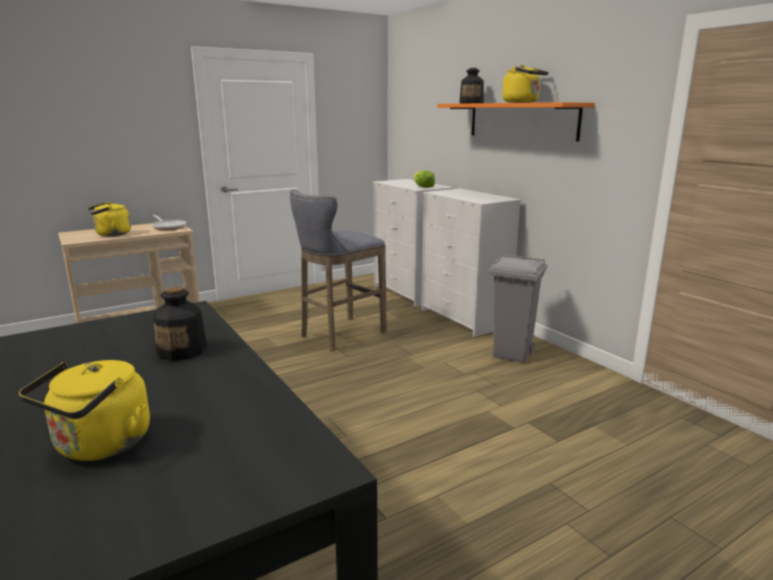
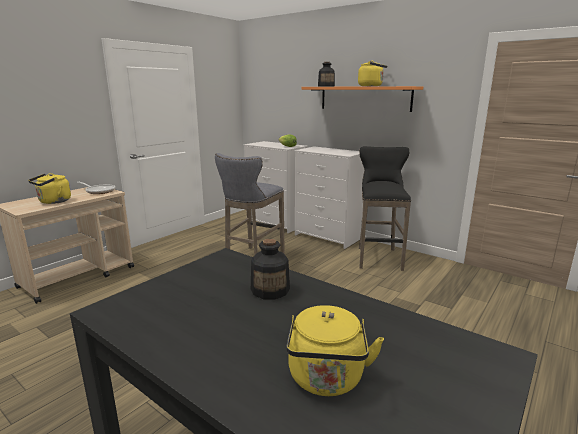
camera: 20 degrees left, 0 degrees up
(512, 355) = (378, 257): grey trash can -> black stool

